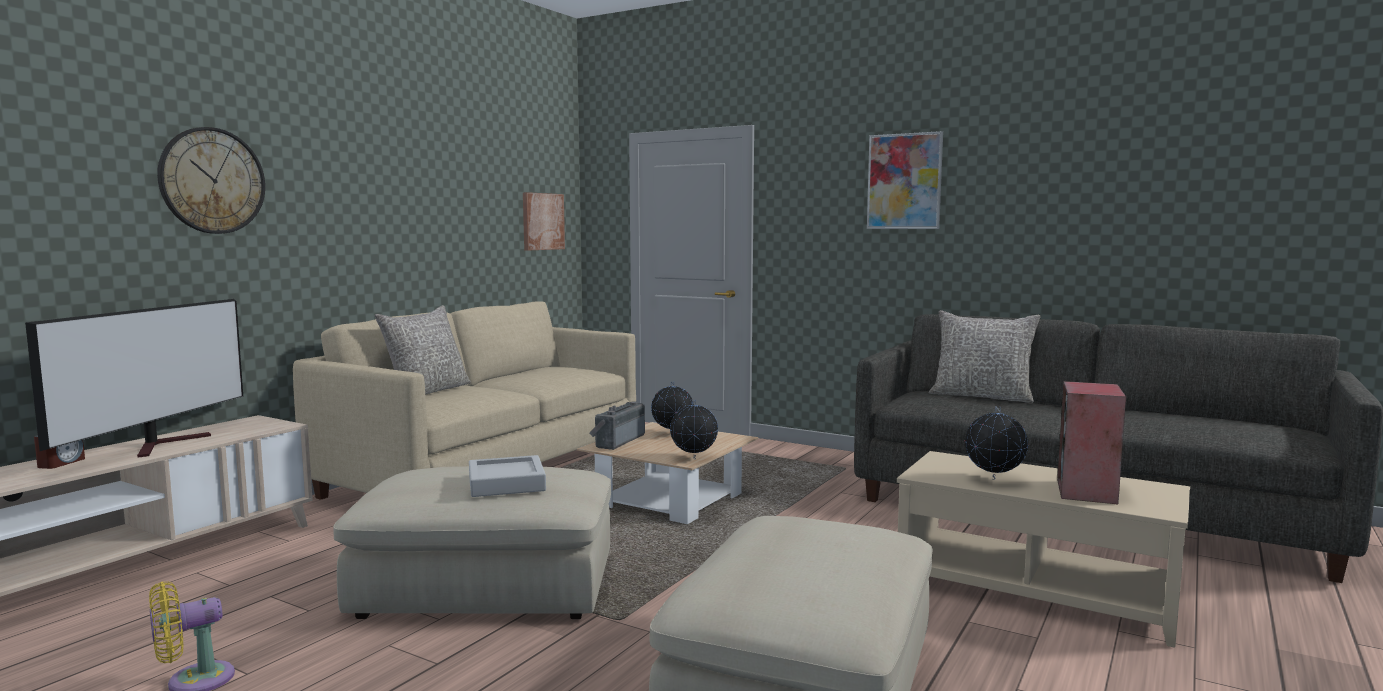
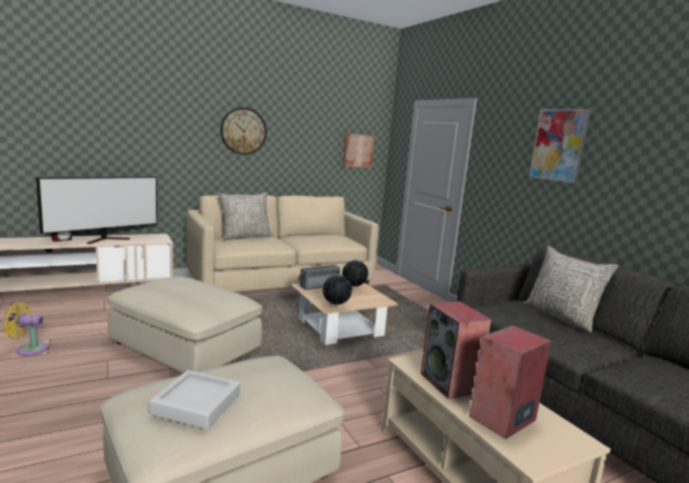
camera: 30 degrees right, 5 degrees up
(212, 181) = (153, 118): wall clock -> wall clock (243, 131)
(506, 483) = (189, 295): grey tray -> grey tray (196, 404)
(994, 480) = (450, 383): globe -> speaker

